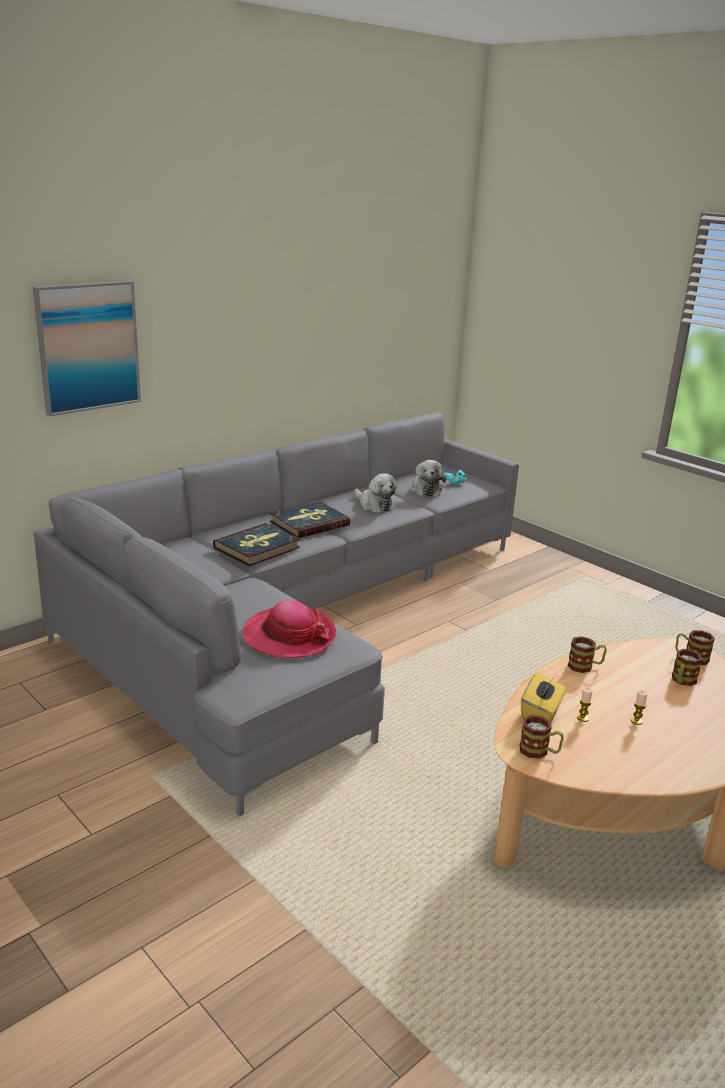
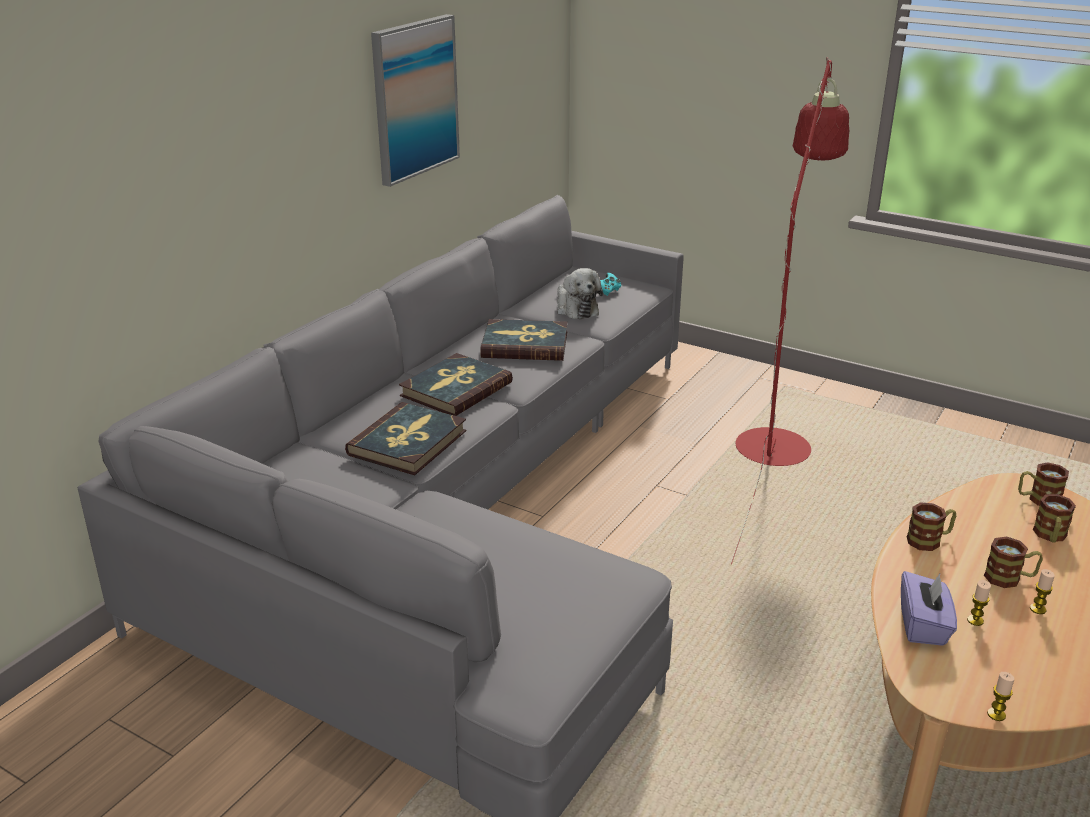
camera: 15 degrees left, 5 degrees up
(88, 347) = (116, 188): picture -> picture (414, 99)
(289, 636) = (538, 580): hat -> none
(374, 505) = (525, 344): plush toy -> book
(539, 751) = (958, 686): mug -> mug (1009, 578)
(541, 713) = (923, 626): yellow tissue box -> purple tissue box
(555, 773) = (996, 714): none -> candle
(557, 606) = (775, 437): none -> red floor lamp

